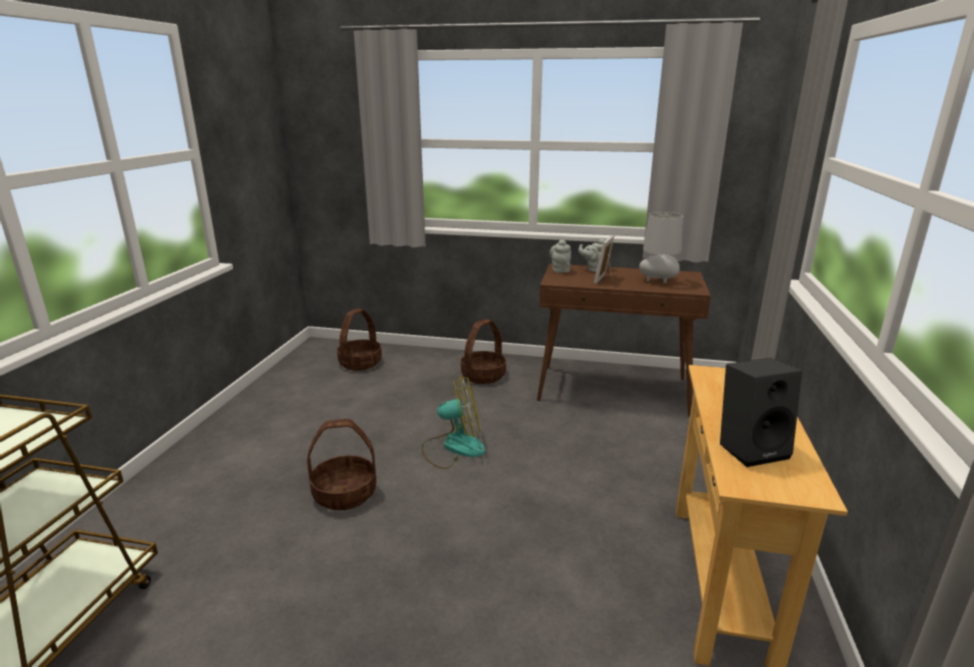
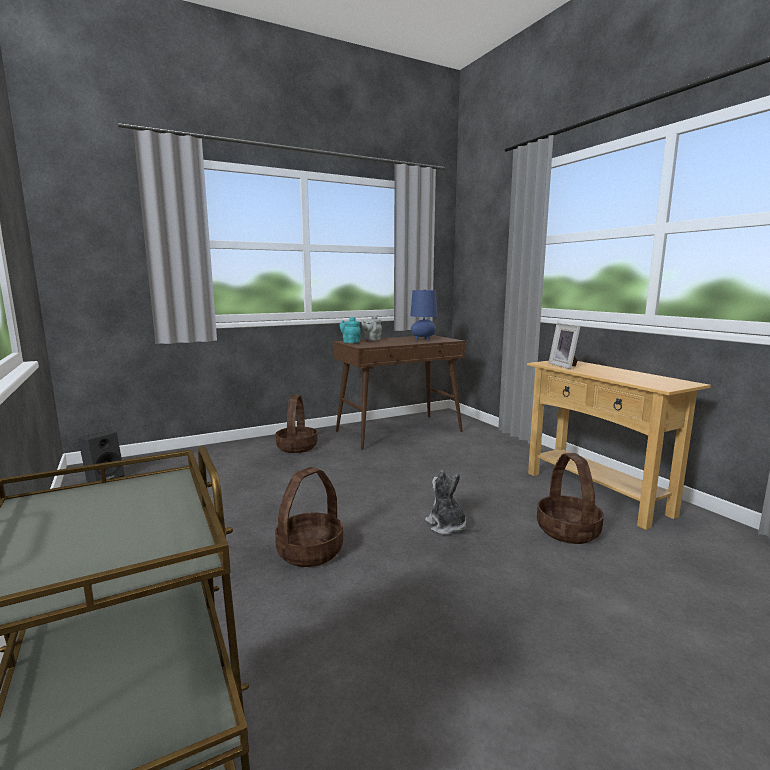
camera: 40 degrees left, 10 degrees down
(360, 363) = (165, 468): basket -> basket (568, 530)
(453, 447) = (348, 492): fan -> none
(479, 528) = (446, 526): none -> plush toy
(560, 269) = (350, 342): grey teapot -> turquoise teapot
(606, 280) = (392, 342): picture frame -> picture frame (565, 366)
(658, 281) = (423, 339): grey table lamp -> blue table lamp
(751, 448) = (633, 378): black speaker -> black speaker (105, 479)

